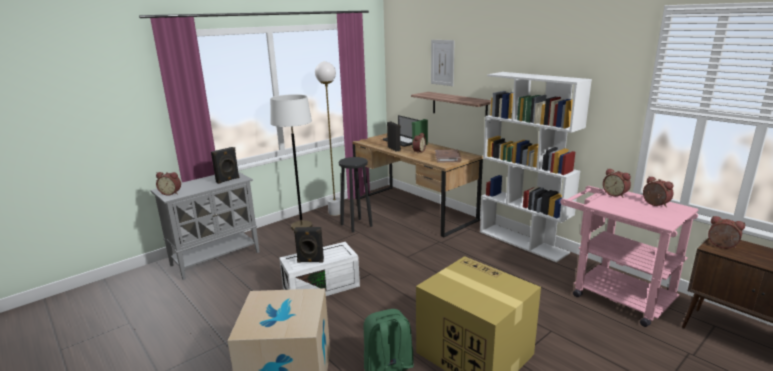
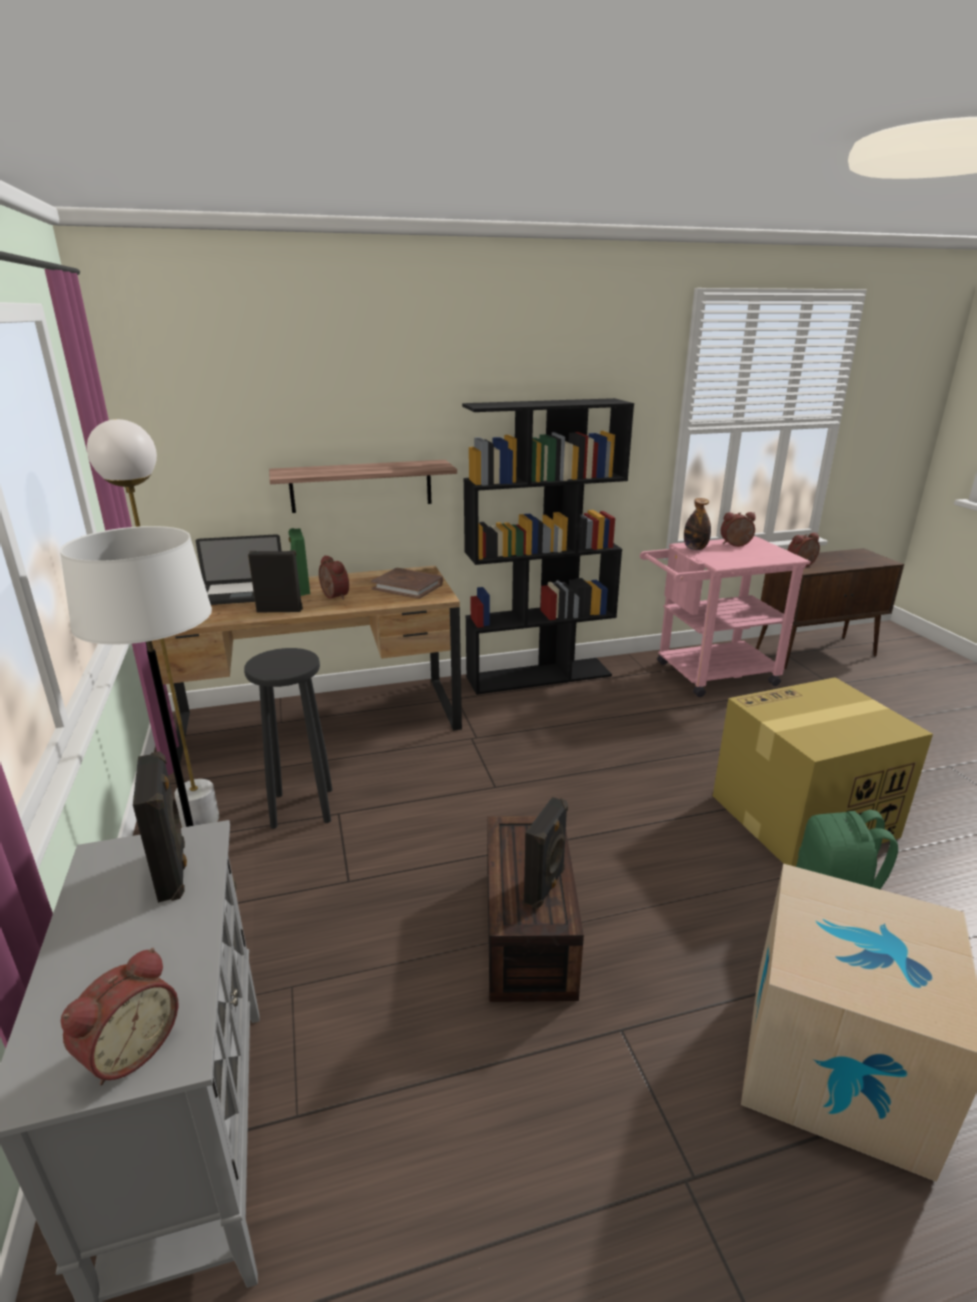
camera: 65 degrees left, 5 degrees up
(322, 286) = (525, 929): white storage box -> brown storage box
(442, 62) = (305, 399): picture -> none
(523, 242) = (539, 676): white bookcase -> black bookcase
(615, 194) = (695, 548): alarm clock -> bottle

